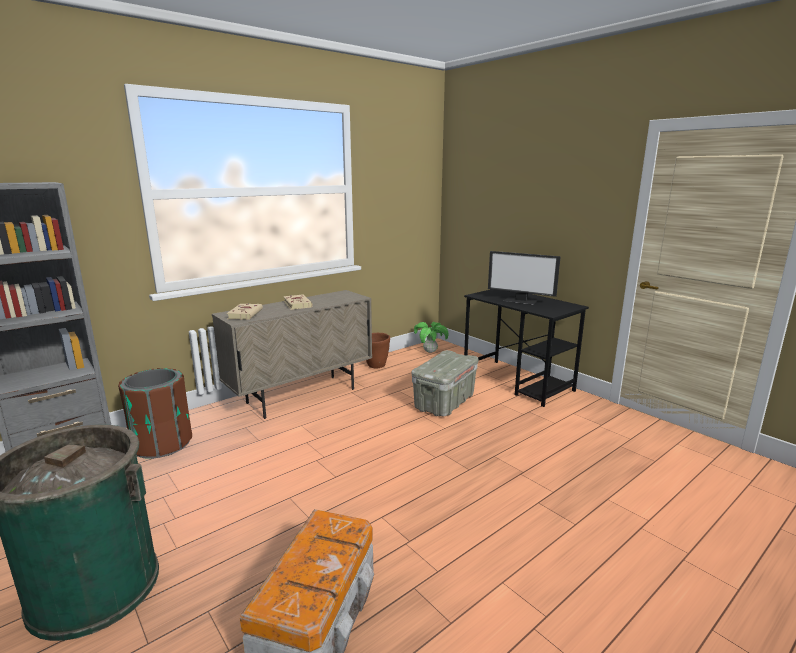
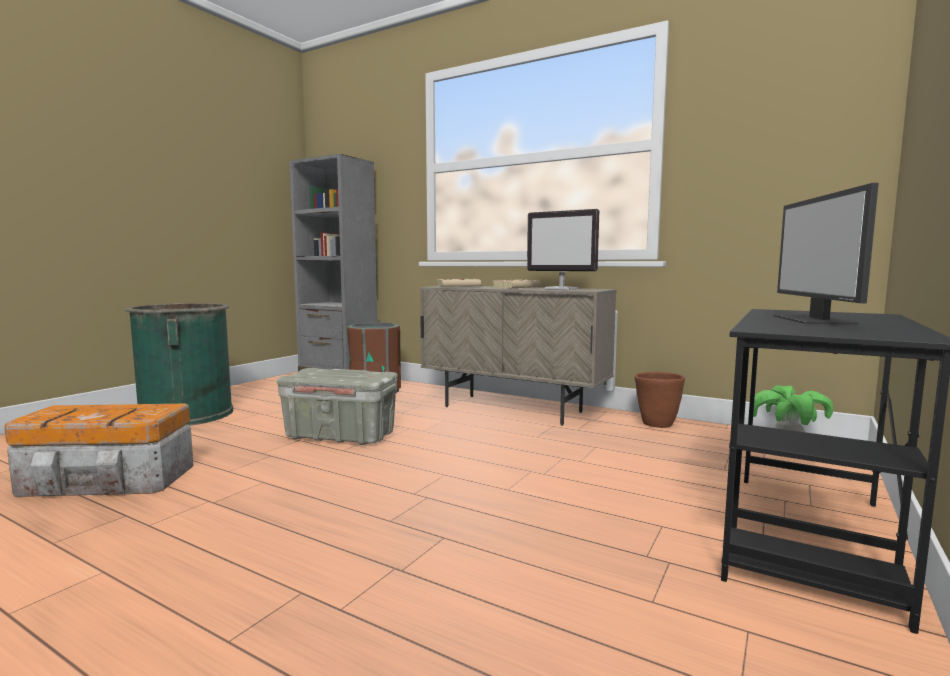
camera: 70 degrees right, 10 degrees down
(337, 299) = (561, 289): none -> monitor
(444, 402) = (599, 479): grey storage box -> grey storage box (341, 436)

